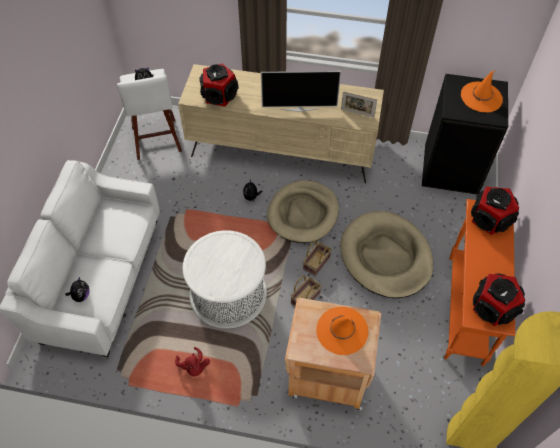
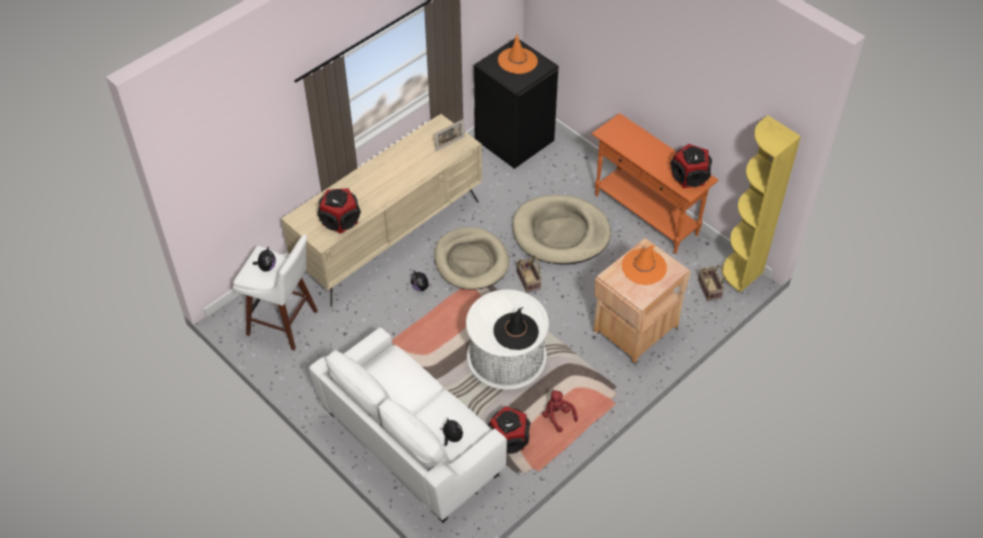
camera: 55 degrees left, 5 degrees down
(194, 367) = (557, 416): red plush toy -> red plush toy turned 135 degrees counterclockwise
(217, 277) = (516, 331): none -> black hat
(299, 108) = (409, 176): television -> none
(305, 297) = (554, 306): basket -> basket (708, 289)
(490, 219) = (620, 132): speaker -> speaker (509, 439)

